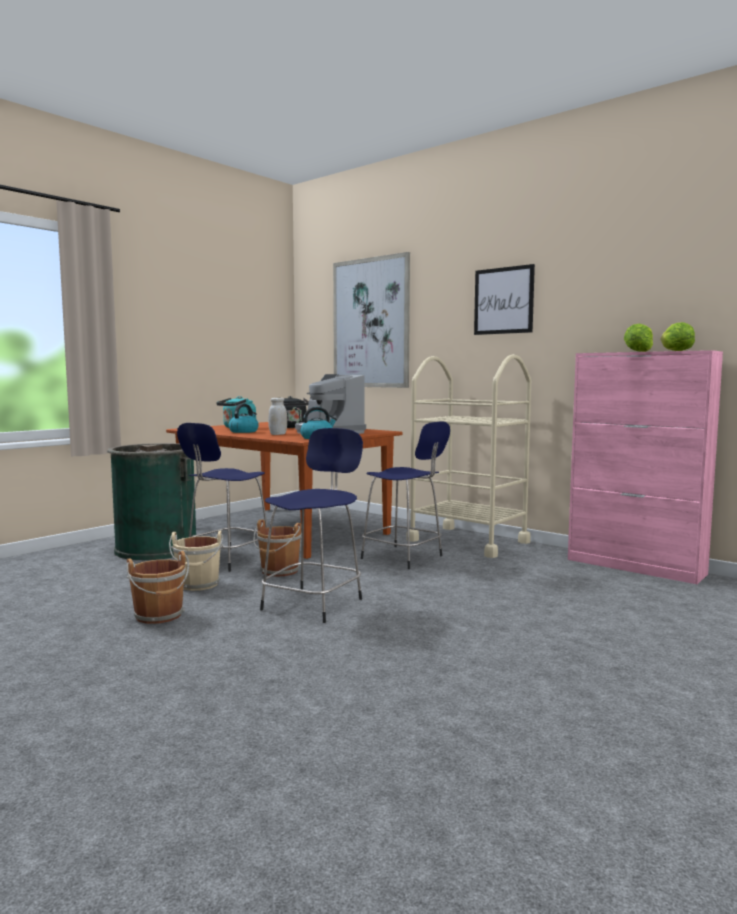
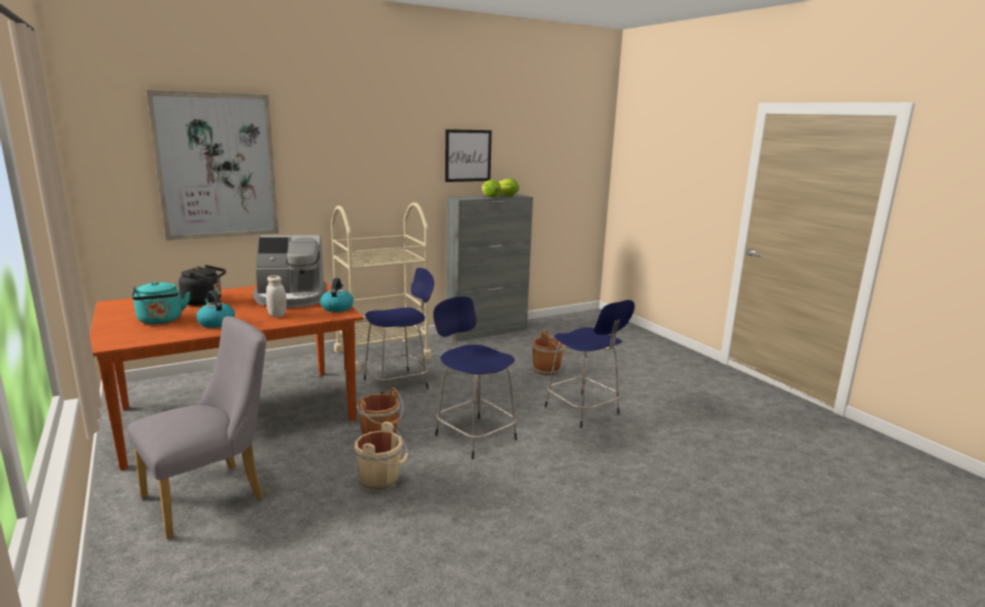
camera: 70 degrees left, 10 degrees up
(156, 549) = (213, 495): green trash can -> grey chair
(160, 616) = (453, 507): brown bucket -> brown bucket (548, 370)
(227, 560) = (315, 457): blue stool -> blue stool (583, 411)
(503, 300) = (374, 153): picture -> picture (468, 155)
(635, 567) = (487, 331): pink cabinet -> grey cabinet

